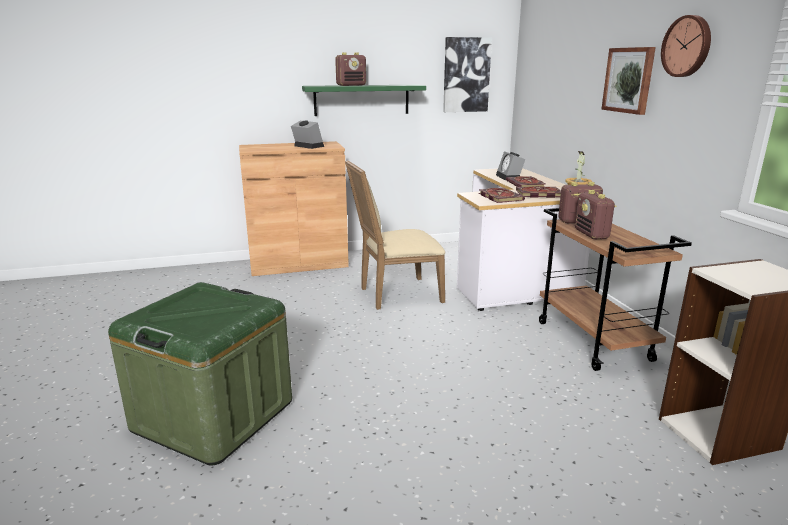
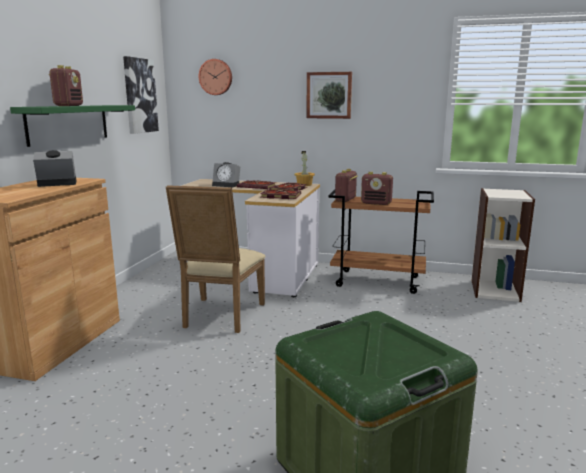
camera: 60 degrees left, 5 degrees down
(687, 46) = (382, 71): wall clock -> wall clock (216, 77)

